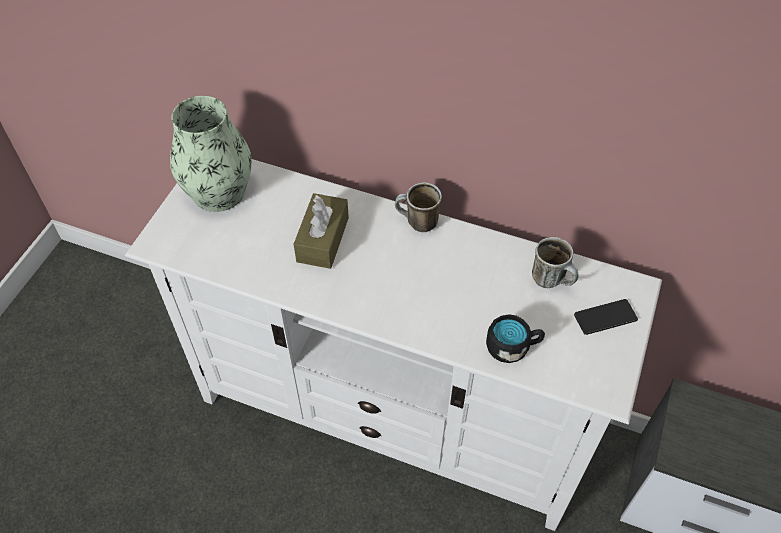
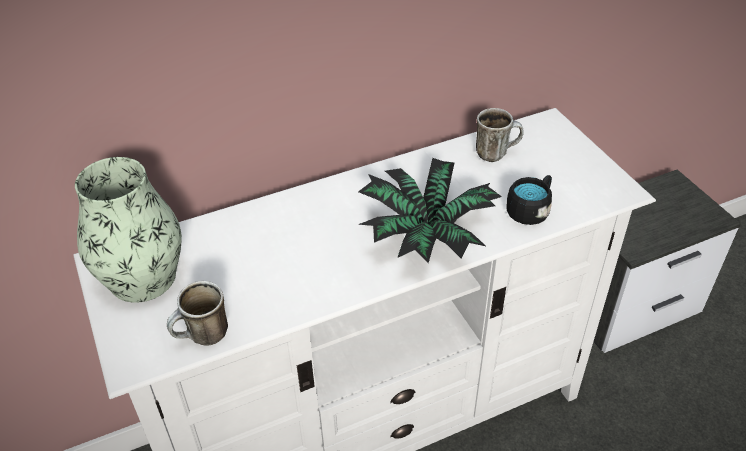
camera: 45 degrees left, 10 degrees down
(323, 239) = (292, 245): brown tissue box -> none
(413, 303) = (426, 235): none -> potted plant
(417, 223) = (353, 183): mug -> mug (203, 338)
(605, 317) = (557, 150): phone -> none

